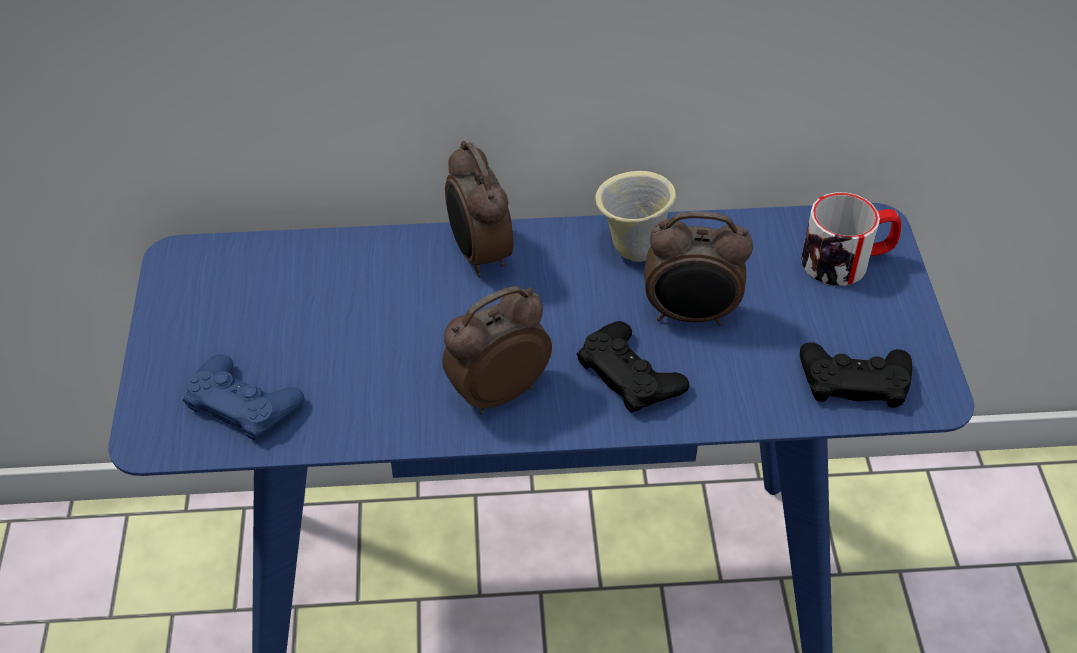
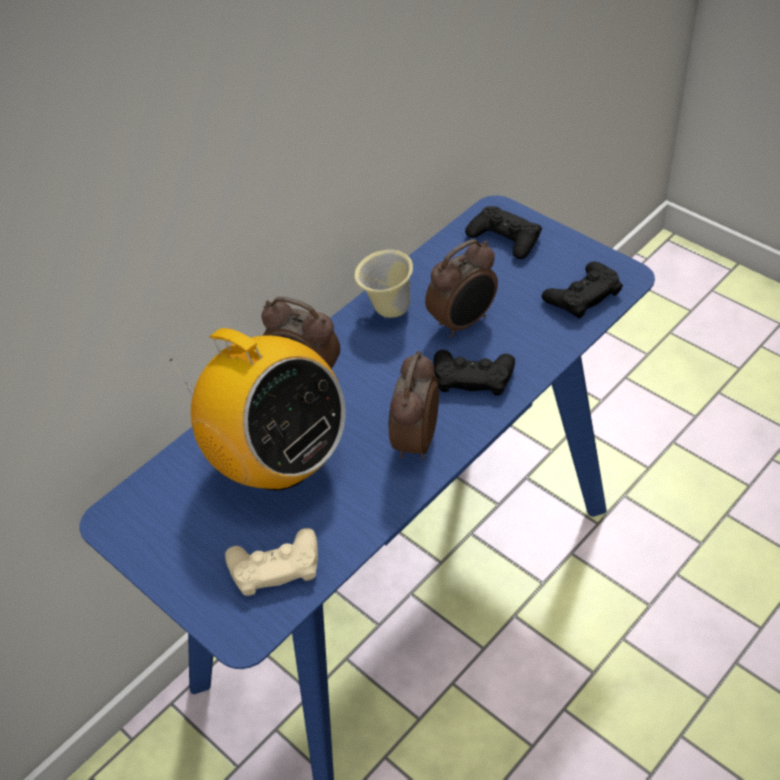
camera: 40 degrees left, 0 degrees up
(243, 404) = (275, 566): blue game controller -> beige game controller
(359, 314) = (278, 462): none -> radio
(847, 260) = (505, 238): mug -> black game controller

